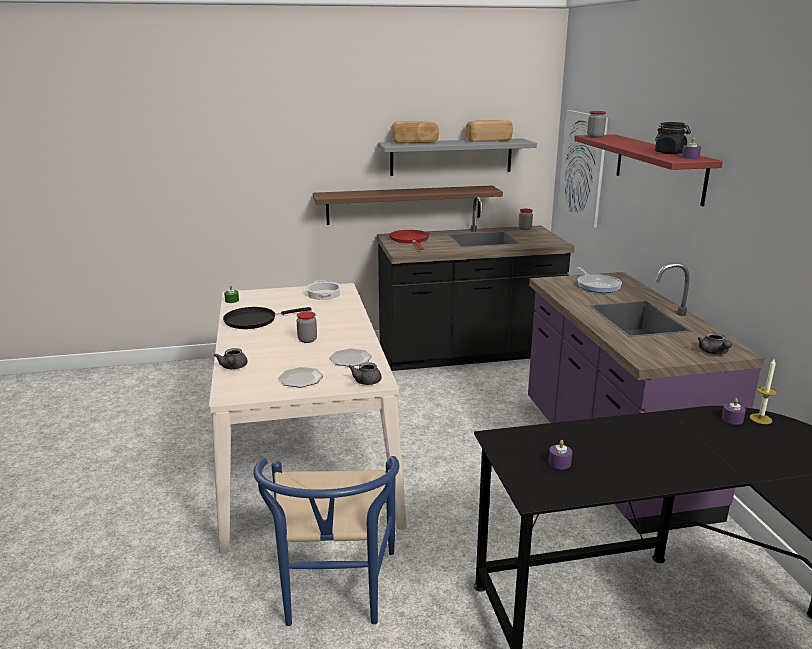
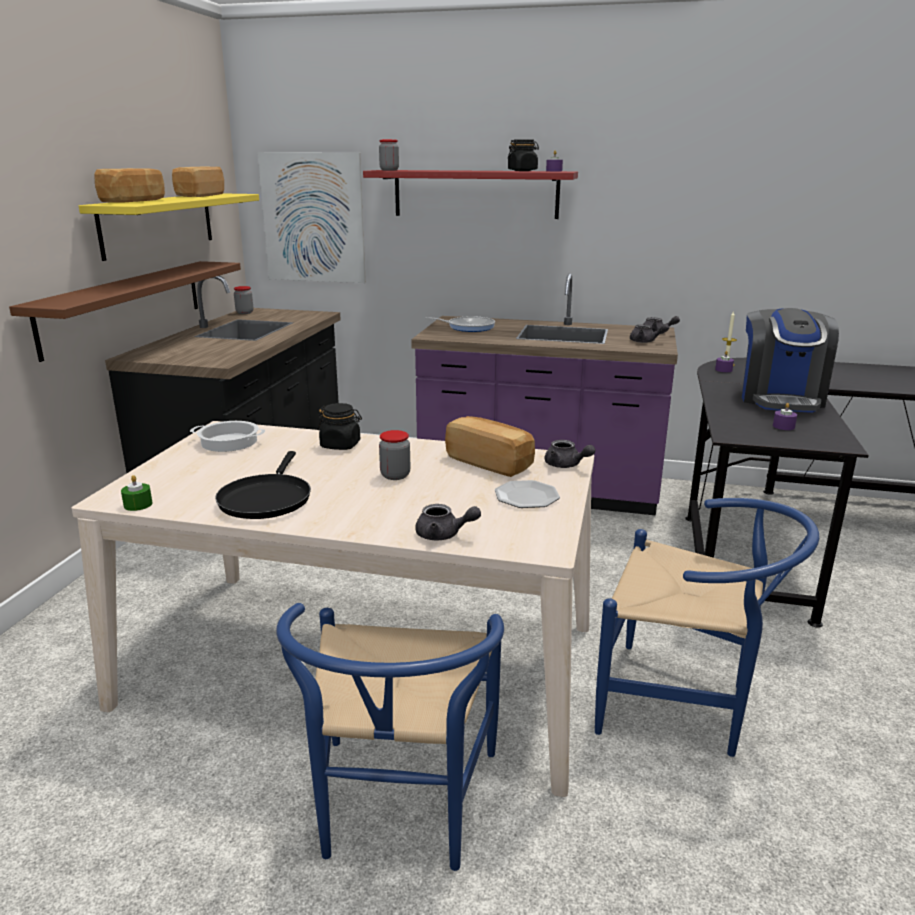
camera: 65 degrees left, 0 degrees up
(190, 498) = (400, 812): none -> blue chair
(343, 317) = (340, 445): none -> black jar
(350, 359) = (490, 462): plate -> bread
(410, 240) = (177, 351): red frying pan -> none
(451, 157) = (158, 224): grey shelf -> yellow shelf
(662, 458) = (780, 398): none -> coffee machine
(667, 351) = (645, 341): none -> grey teapot

